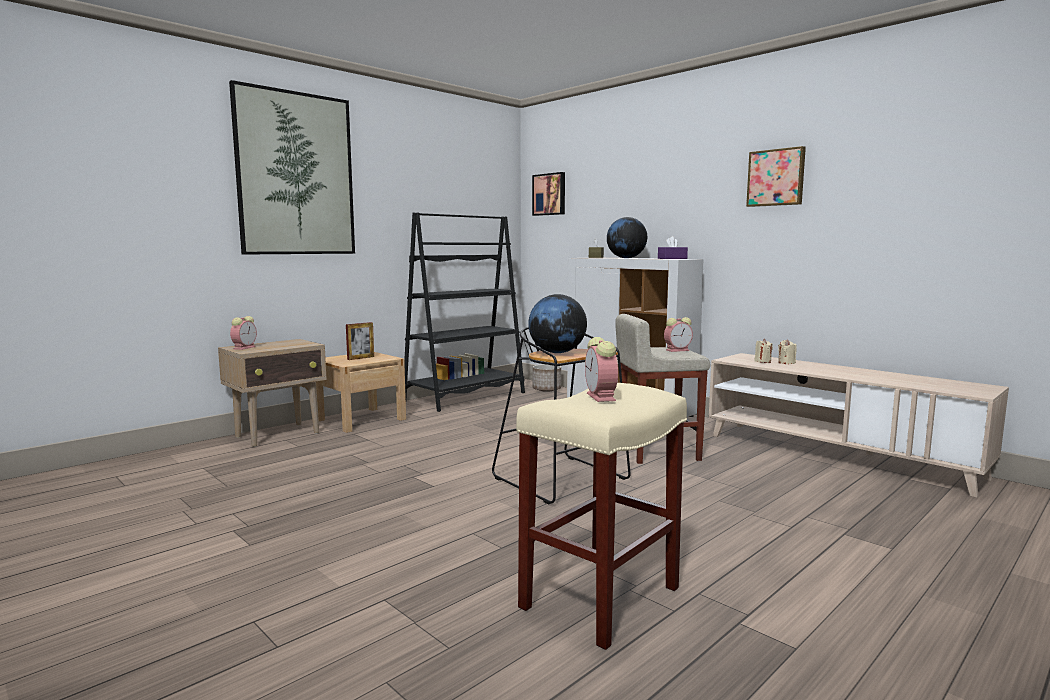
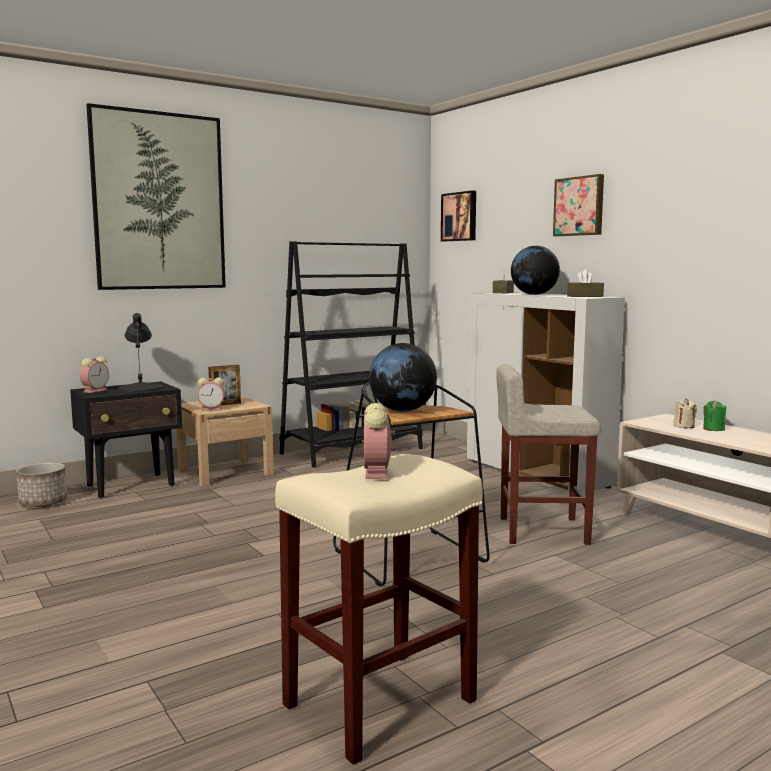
camera: 10 degrees right, 0 degrees up
(278, 435) = (132, 486): beige side table -> black side table
(286, 344) = (141, 387): none -> black table lamp
(547, 389) = (450, 446): planter -> planter (43, 503)
(672, 258) = (585, 296): purple tissue box -> brown tissue box
(678, 350) = (569, 410): alarm clock -> alarm clock (212, 409)
(776, 177) = (710, 198): picture -> picture (580, 206)
(786, 362) = (713, 429): beige candle -> green candle

